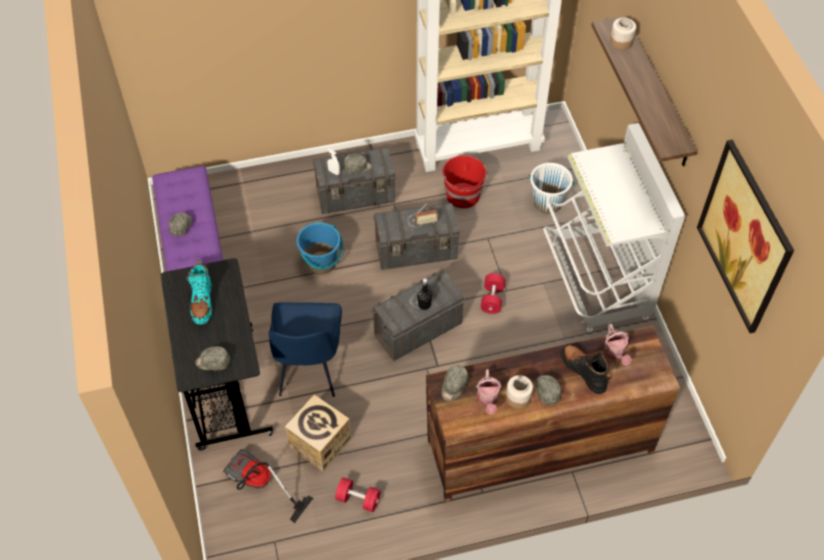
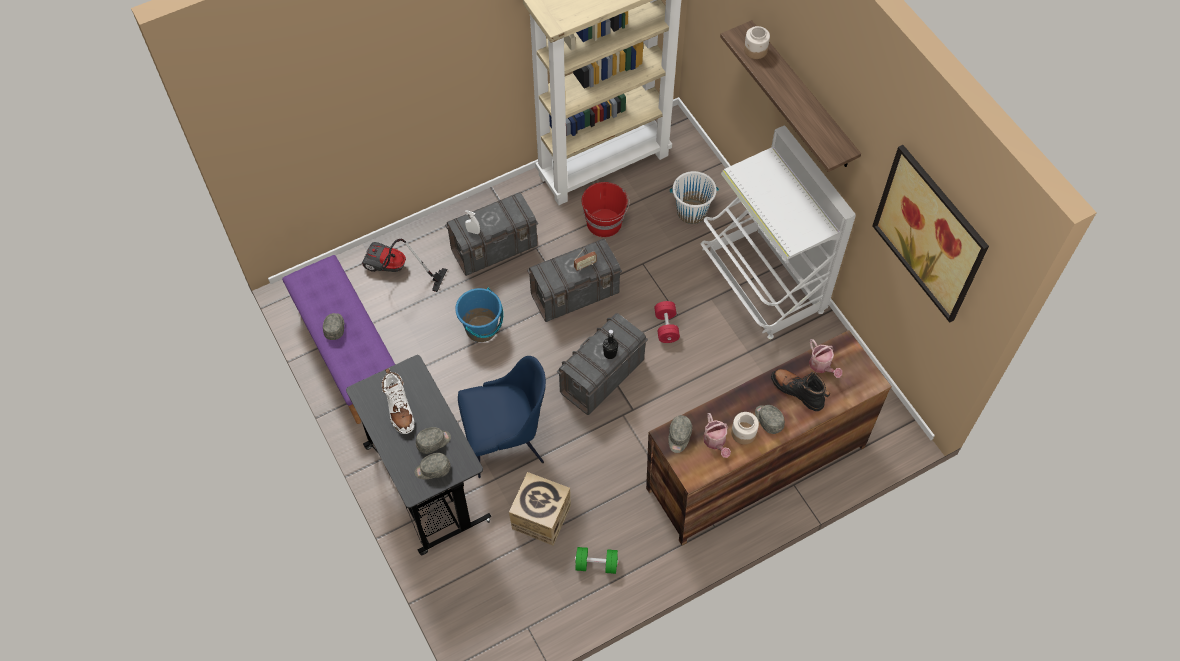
camera: 15 degrees left, 5 degrees up
(202, 302) = (399, 409): turquoise boot -> white boot
(259, 486) = (494, 576): vacuum cleaner -> vacuum cleaner (396, 270)
(309, 369) = (506, 444): blue chair -> blue chair turned 90 degrees counterclockwise
(357, 167) = (496, 221): grey cap -> grey cap (433, 442)
(358, 499) = (596, 564): red dumbbell -> green dumbbell

